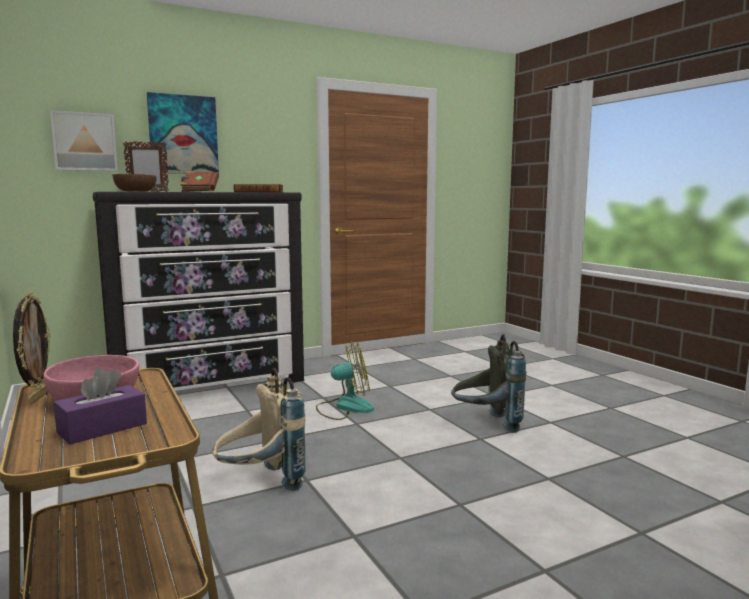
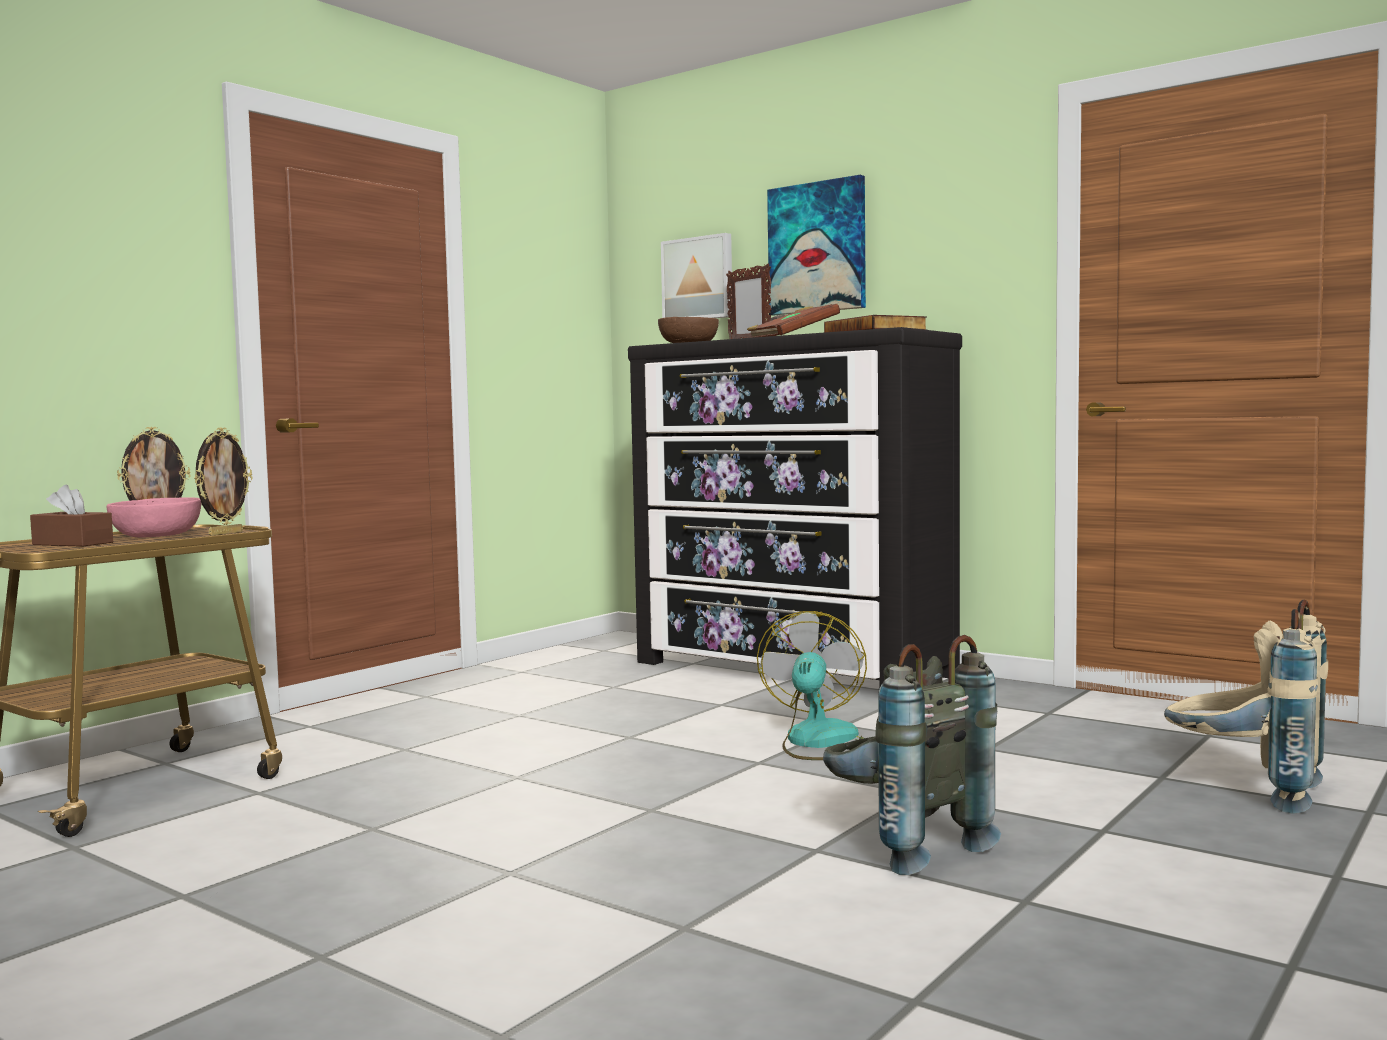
camera: 65 degrees right, 5 degrees down
(102, 428) = (73, 543): purple tissue box -> brown tissue box
(142, 380) = (225, 533): none -> picture frame
(260, 484) = (483, 760): beige backpack -> beige backpack (1245, 791)
(345, 407) = (821, 743): fan -> fan turned 135 degrees counterclockwise

